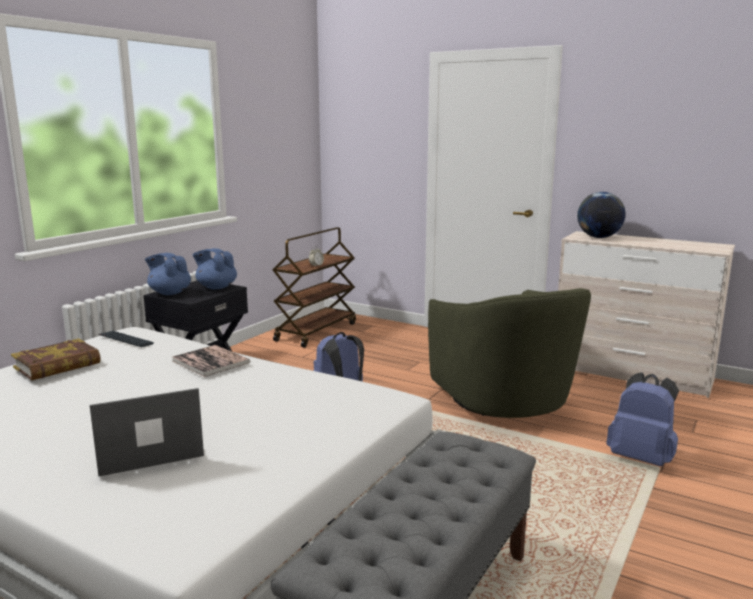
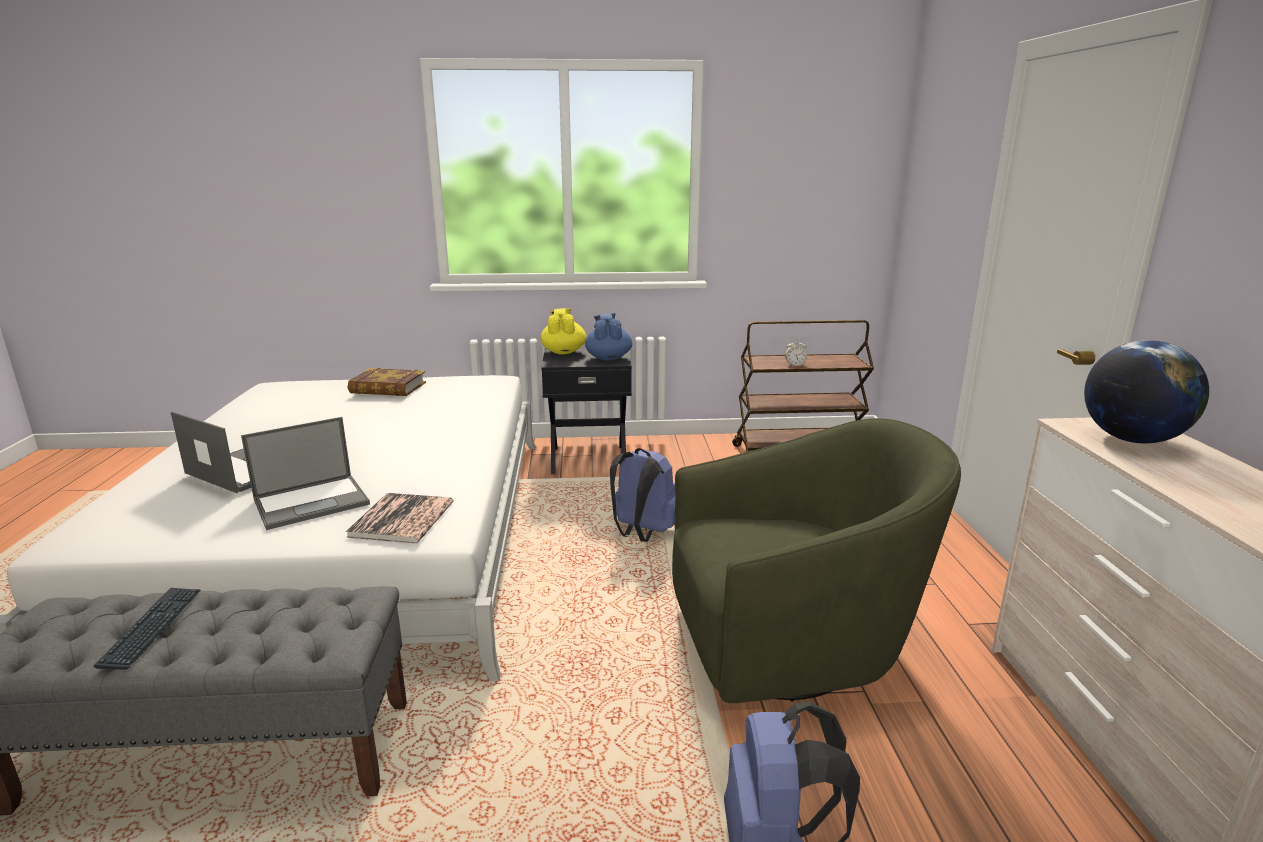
camera: 55 degrees right, 5 degrees up
(126, 340) = (467, 385): keyboard -> keyboard (152, 627)
(169, 293) = (563, 352): blue teapot -> yellow teapot
(211, 361) = (455, 426): book -> book (402, 519)
(273, 430) = (313, 501): none -> laptop
(504, 402) = (794, 645): green armchair -> green armchair turned 135 degrees counterclockwise

